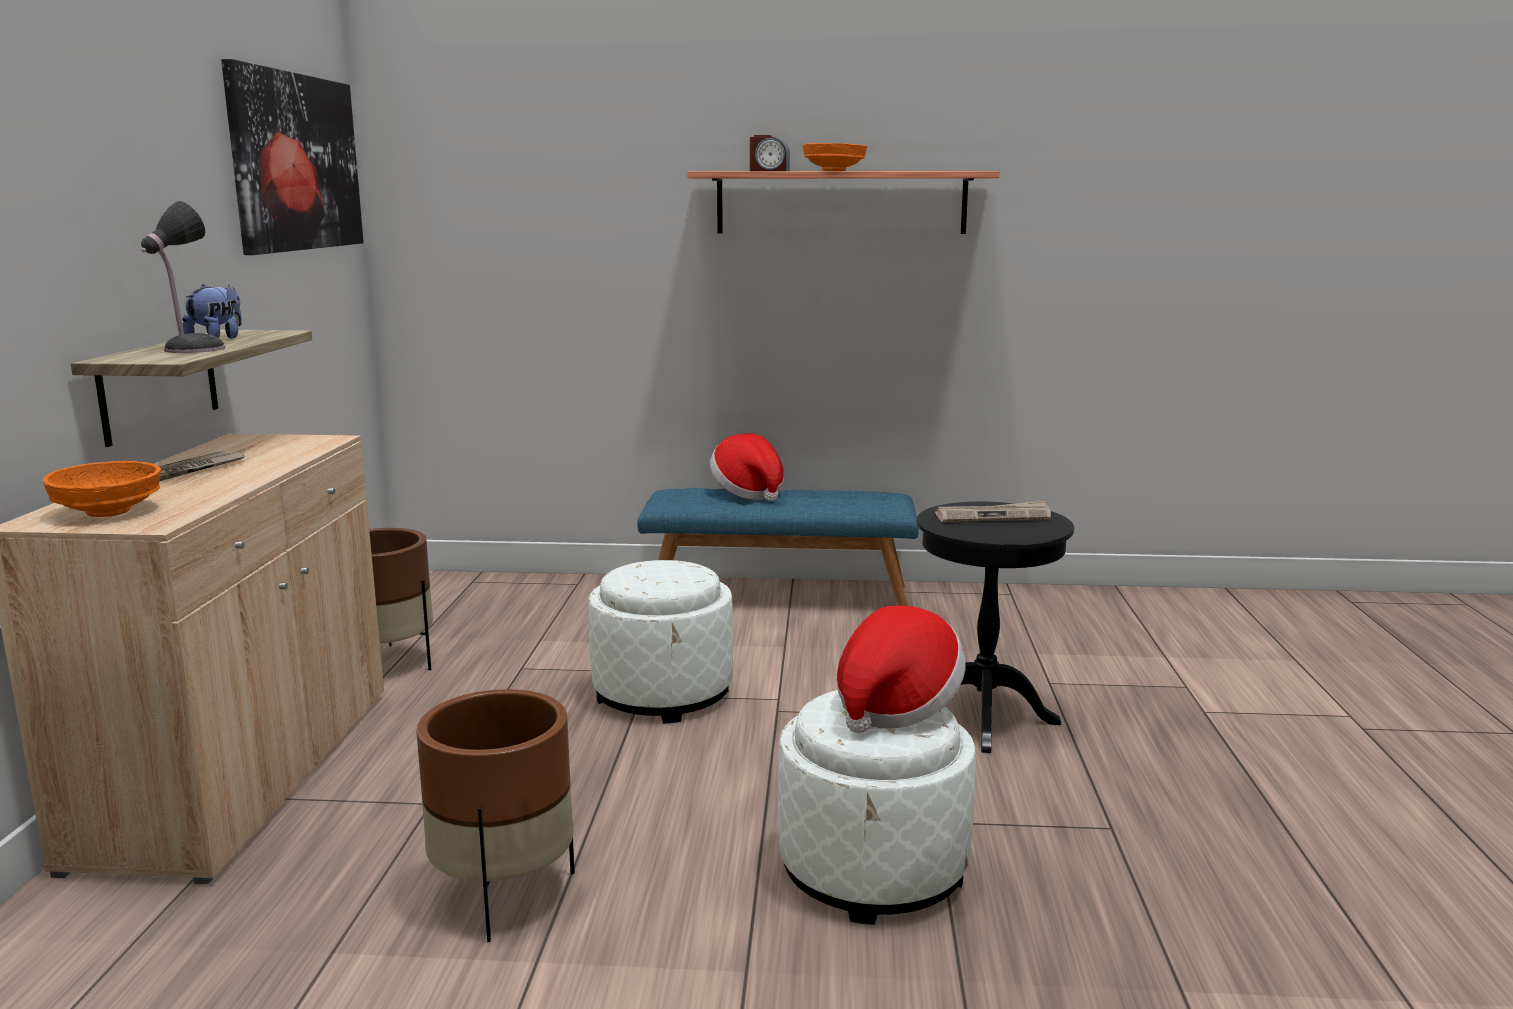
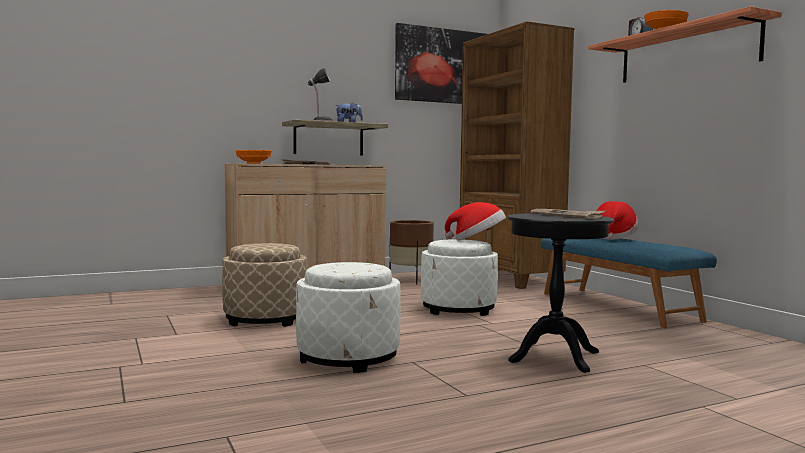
camera: 60 degrees right, 10 degrees down
(503, 895) = (265, 319): brown planter -> beige ottoman
(506, 593) = (509, 278): none -> brown bookcase
(895, 707) = (359, 266): hat -> hat (477, 240)

